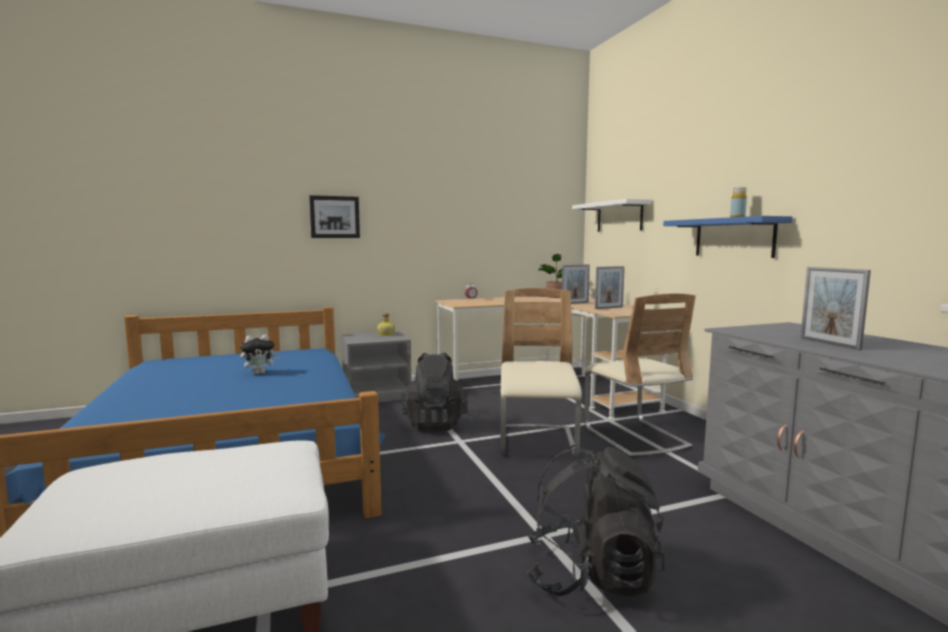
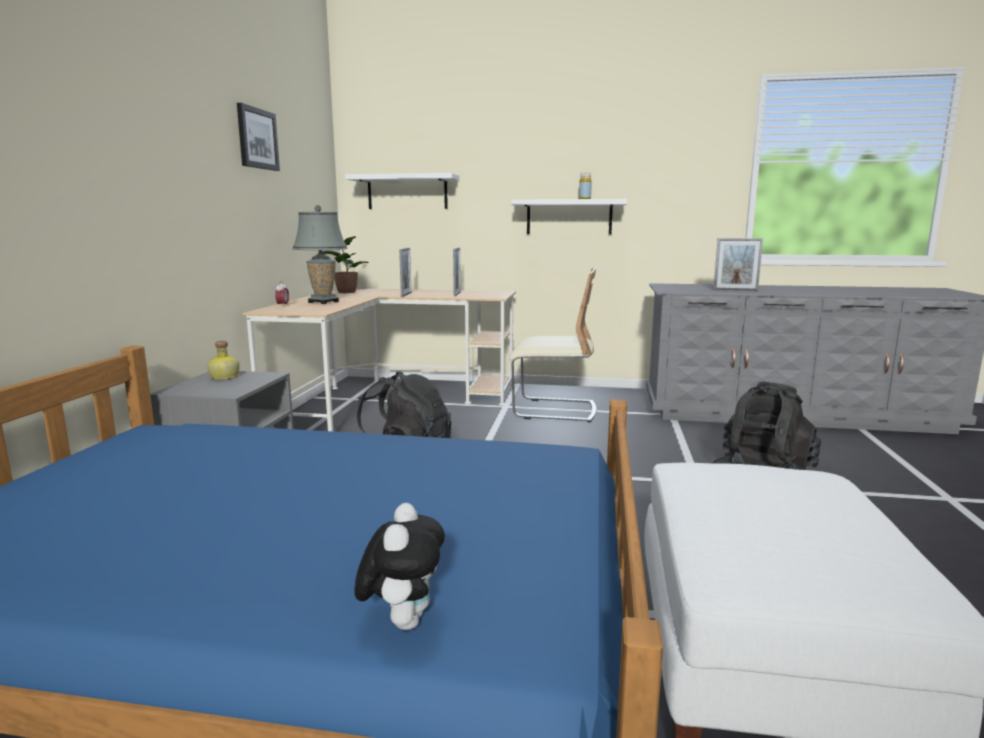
camera: 60 degrees left, 5 degrees up
(260, 373) = (260, 471): plush toy -> plush toy (403, 621)
(334, 217) = (110, 171): picture -> picture (257, 138)
(500, 300) = (323, 302): none -> grey table lamp
(537, 443) = (522, 440): beige chair -> none
(734, 237) = (569, 217): blue shelf -> white shelf

